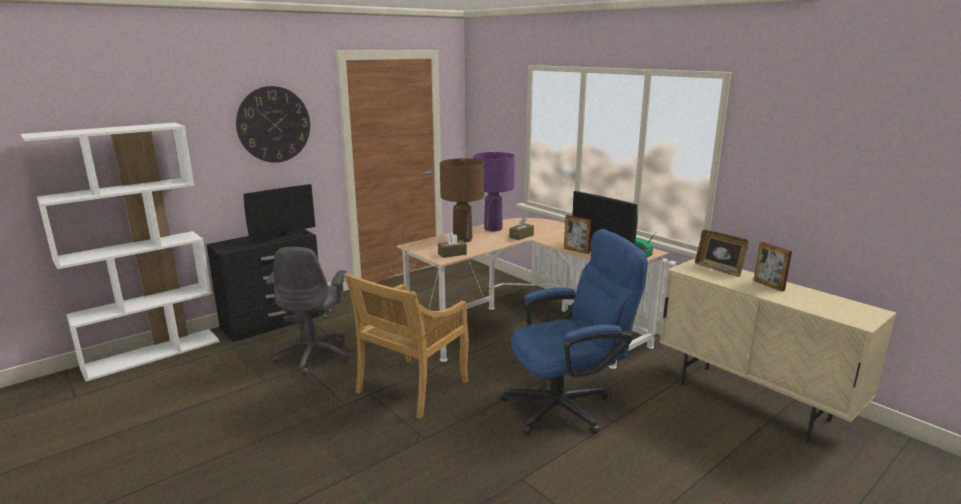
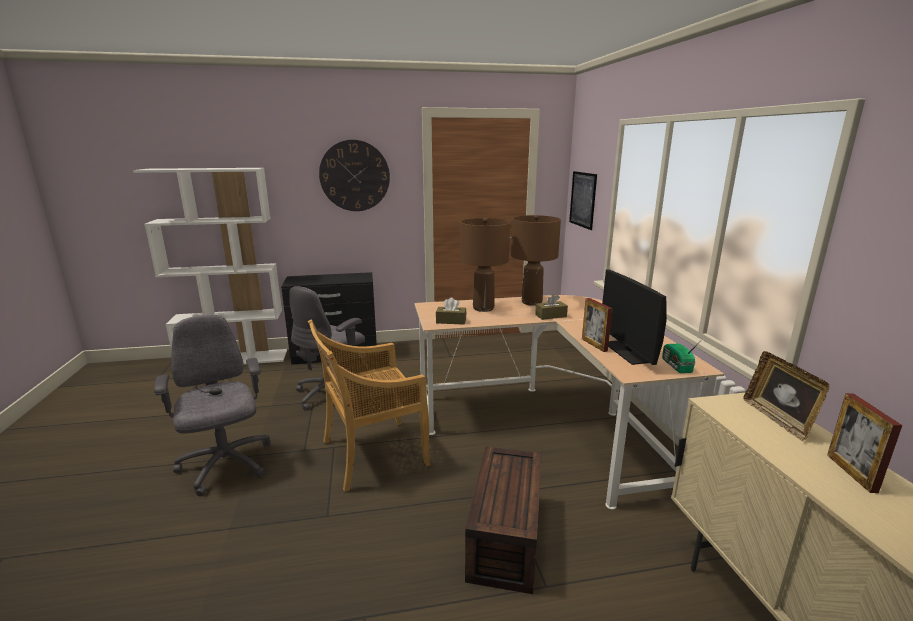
camera: 30 degrees right, 0 degrees up
(283, 237) = (345, 280): monitor -> none
(283, 438) = (225, 465): none -> grey office chair
(488, 132) = (582, 199): none -> picture
(493, 228) = (532, 302): purple table lamp -> brown table lamp
(567, 405) = (507, 538): blue office chair -> brown storage box

